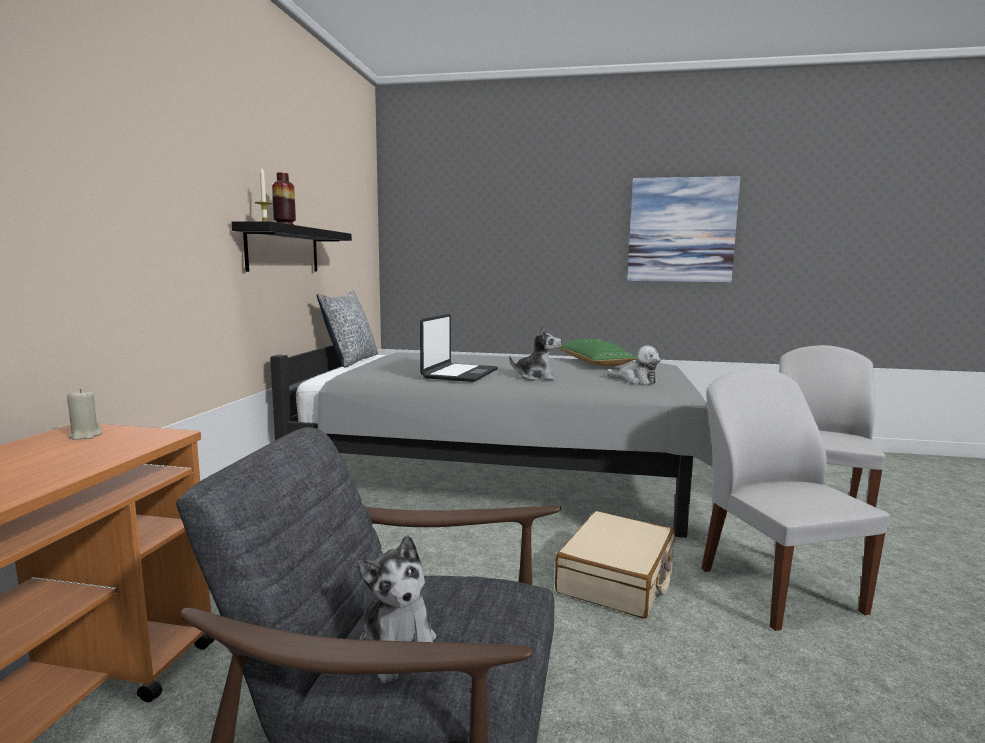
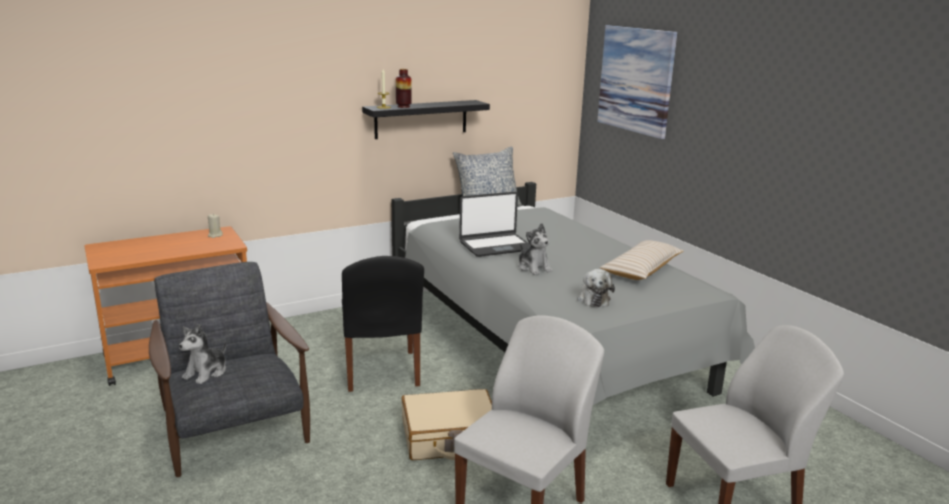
camera: 50 degrees right, 10 degrees up
(426, 565) = (381, 372): none -> black chair
(594, 363) = (641, 270): green pillow -> beige pillow
(681, 230) = (837, 135): picture -> picture (636, 80)

